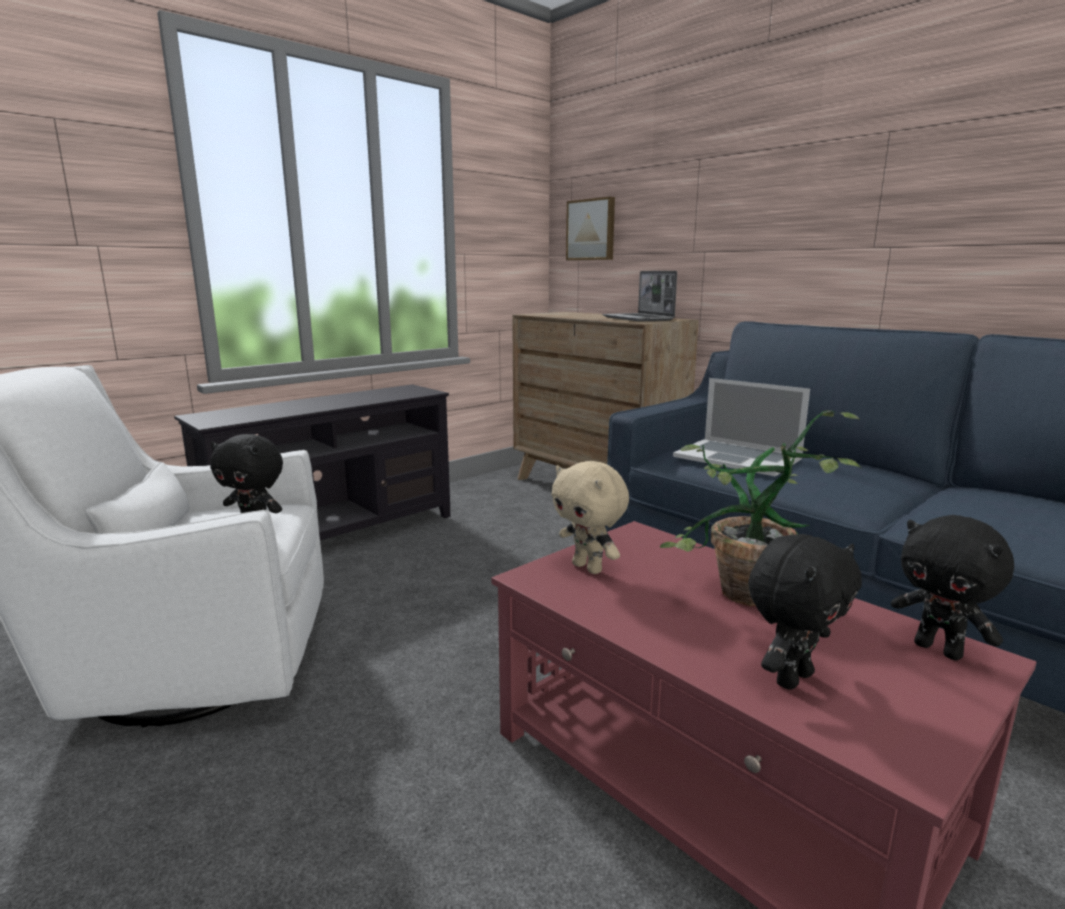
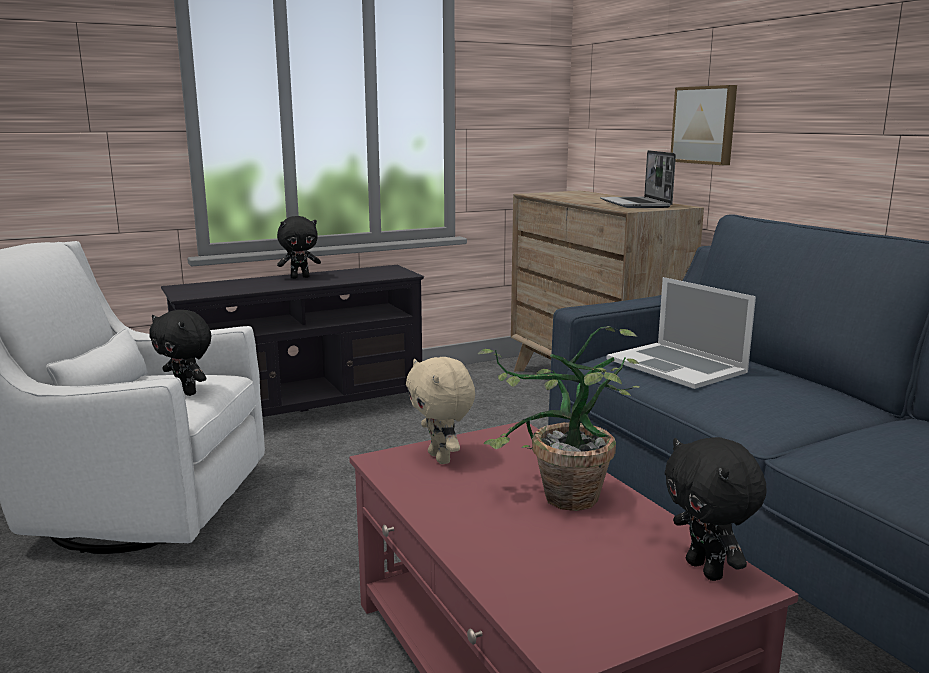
camera: 15 degrees right, 0 degrees up
(591, 230) = (608, 102): picture -> picture (705, 125)
(791, 678) = (536, 571): black plush toy -> black plush toy (300, 277)

